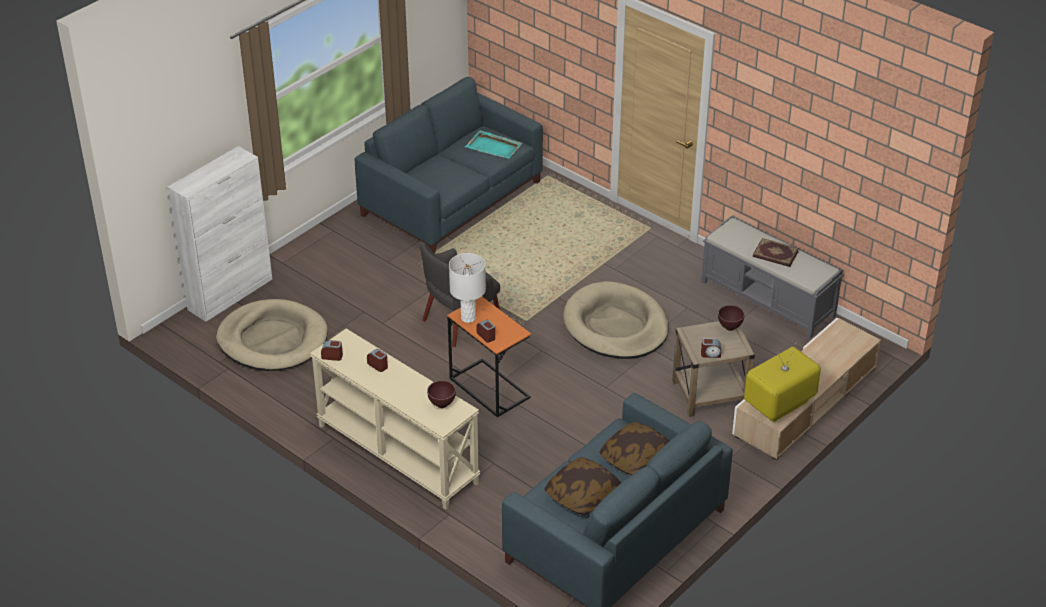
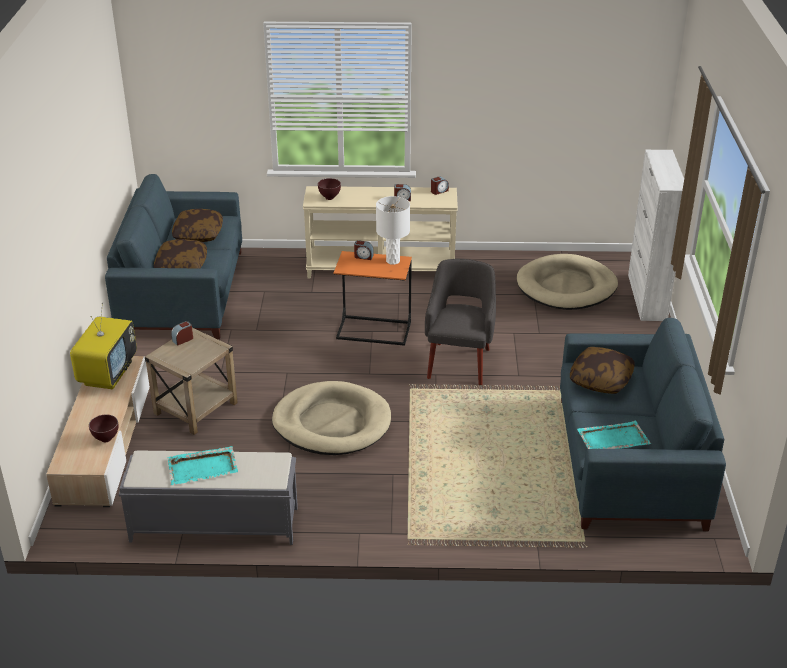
camera: 140 degrees right, 5 degrees down
(441, 181) = (601, 380): none -> pillow
(730, 328) = (183, 366): brown bowl -> brown bowl (105, 439)
(775, 255) = (203, 467): book -> turquoise tray

